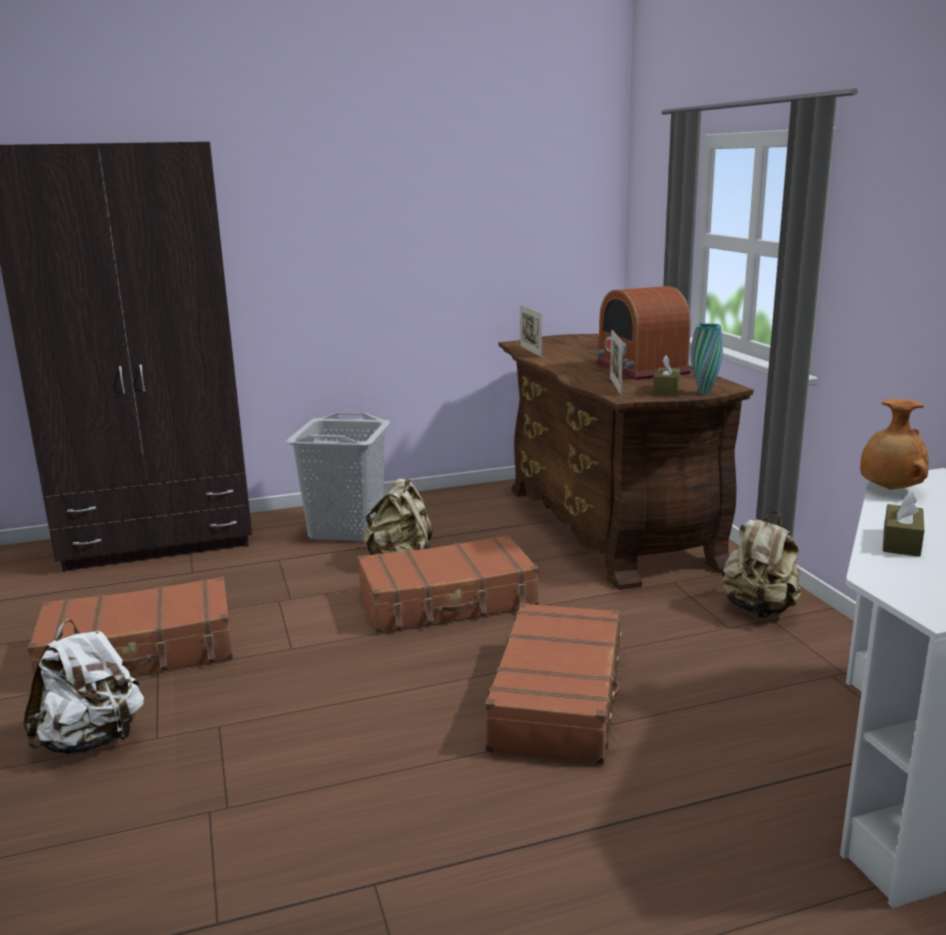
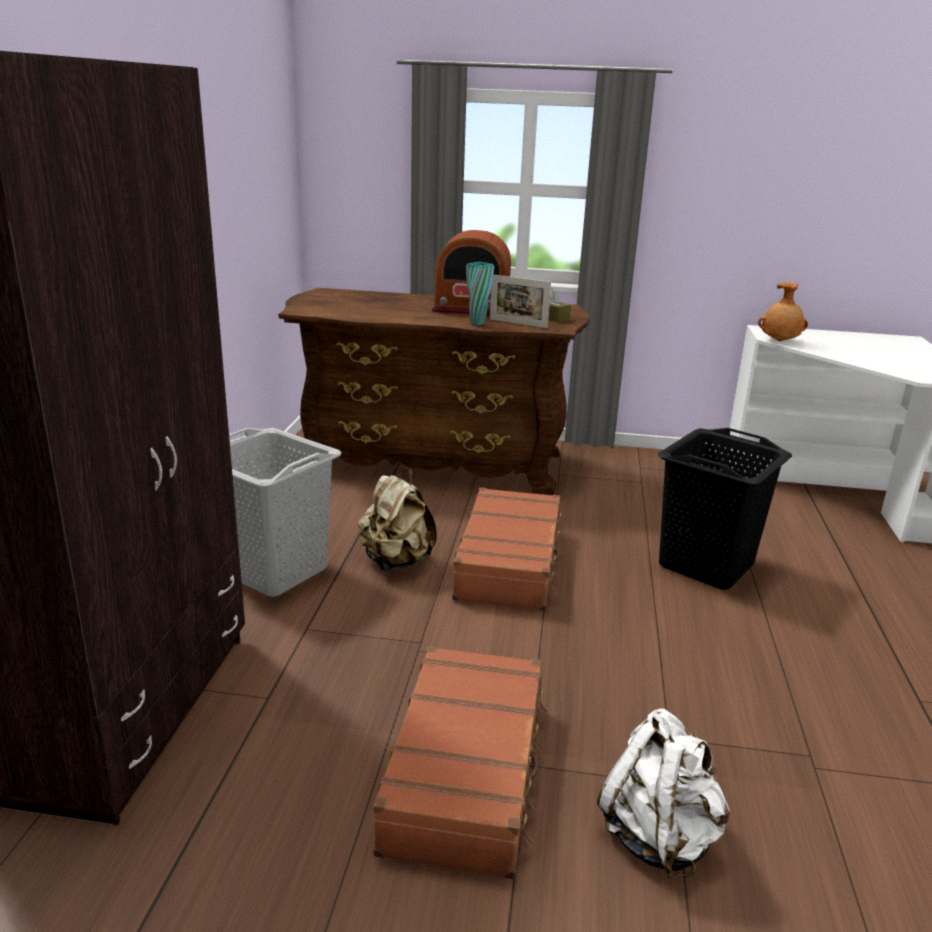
camera: 65 degrees left, 5 degrees up
(530, 351) = (344, 314): picture frame -> none
(559, 698) = (705, 565): brown suitcase -> black laundry basket
(704, 393) = (573, 314): turquoise vase -> turquoise vase (477, 323)
(759, 609) = (623, 465): beige backpack -> none
(901, 542) = (868, 361): brown tissue box -> none

